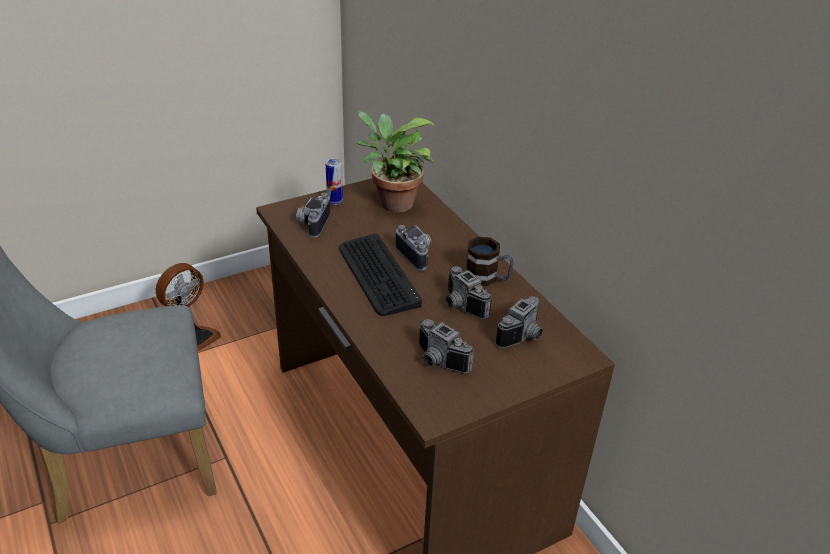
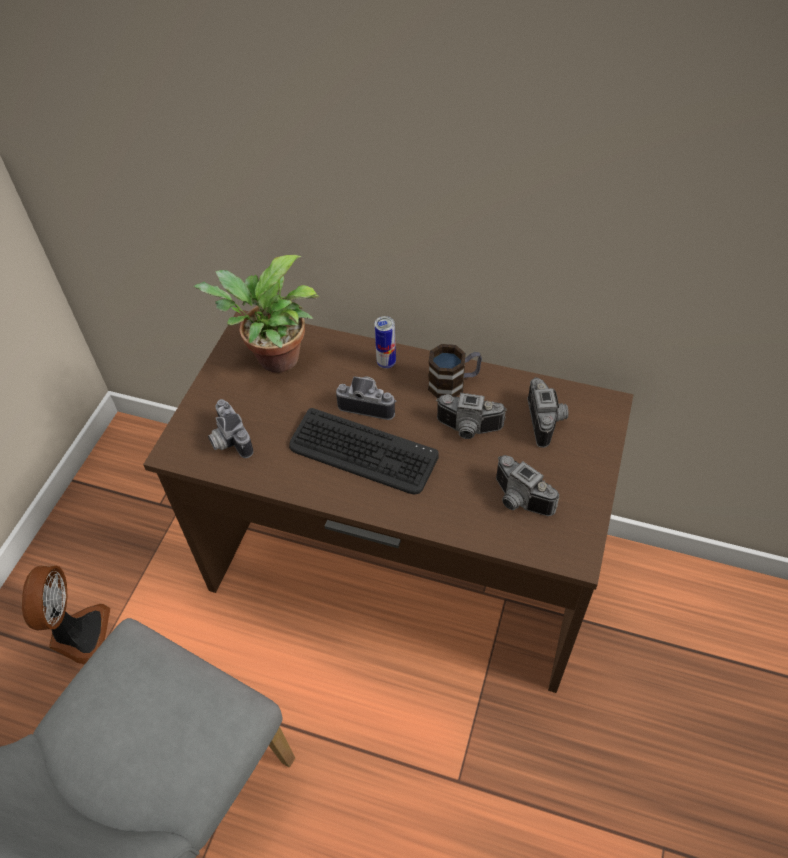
camera: 40 degrees left, 15 degrees up
(334, 202) = (217, 399): can -> can (386, 363)
(438, 362) = (518, 501): camera -> camera turned 45 degrees clockwise

